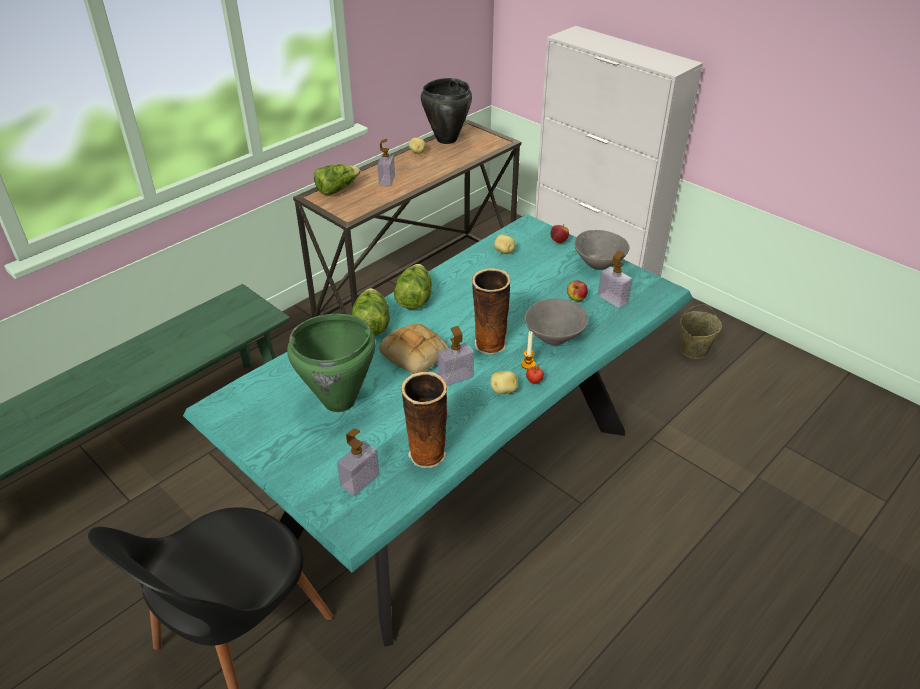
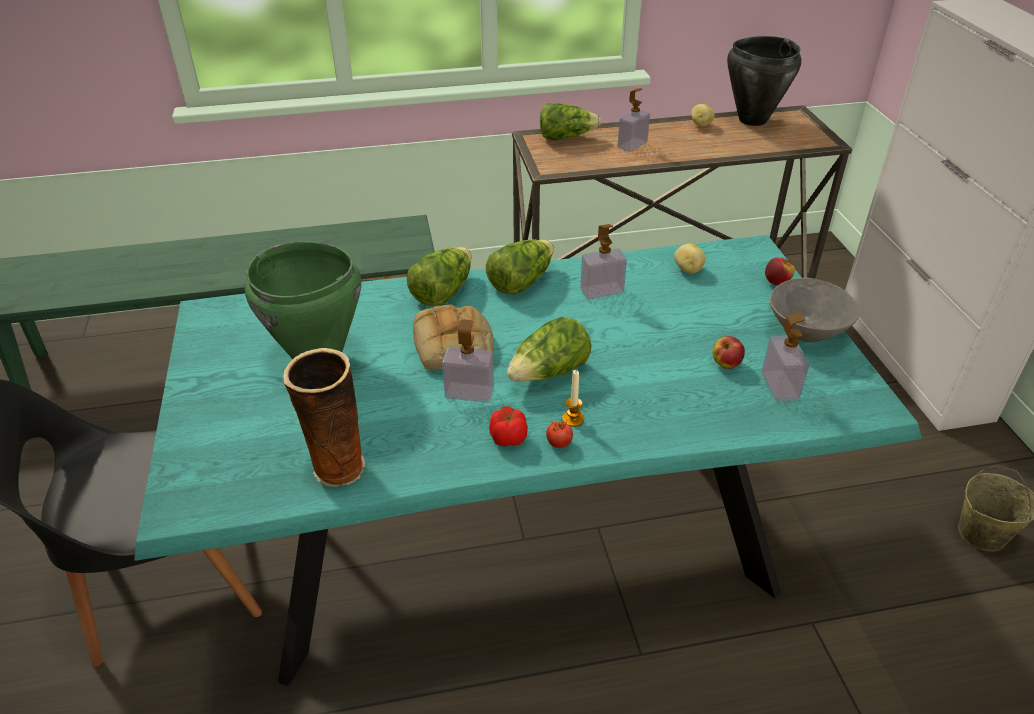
camera: 35 degrees right, 0 degrees up
(360, 481) = (240, 460): soap dispenser -> soap dispenser (601, 291)
(489, 345) = (549, 373): vase -> lettuce
(504, 391) = (508, 437): potato -> tomato
(553, 337) = (642, 400): grey bowl -> none

